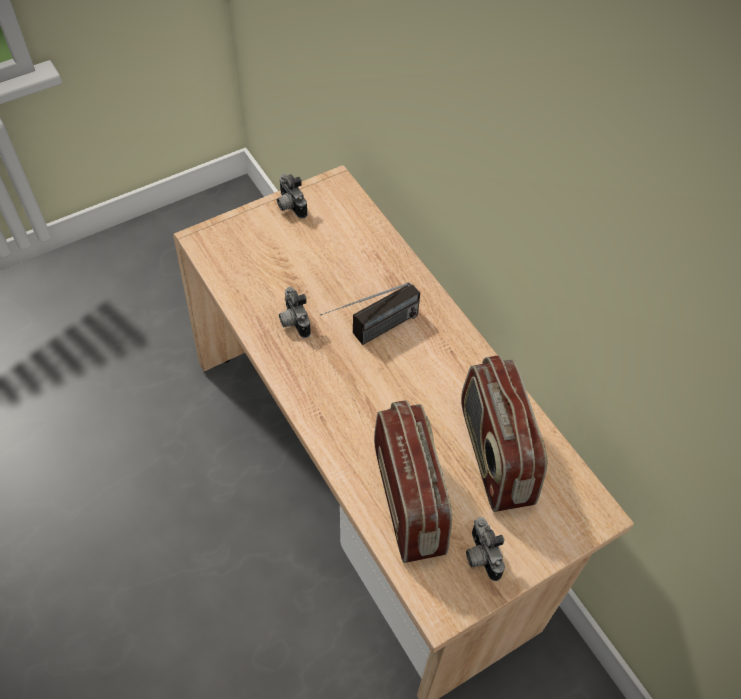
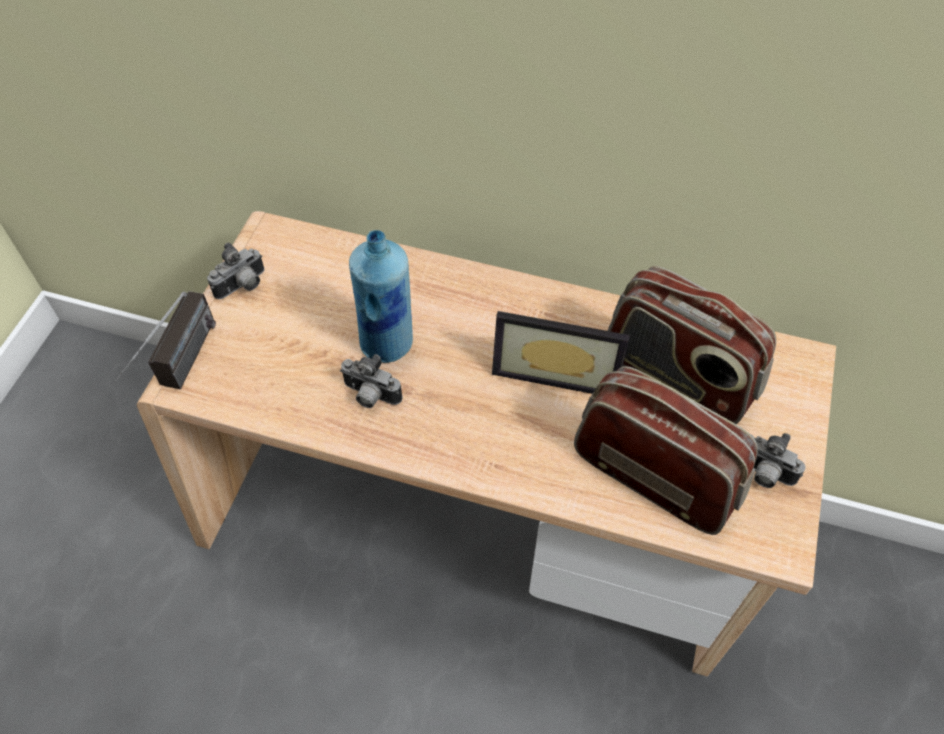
camera: 40 degrees left, 0 degrees up
(289, 206) = (243, 286): camera -> camera turned 60 degrees counterclockwise
(335, 298) = (388, 343): none -> blue bottle
(371, 333) = (458, 351): radio -> radio (181, 372)
(421, 389) = (557, 367): none -> picture frame

